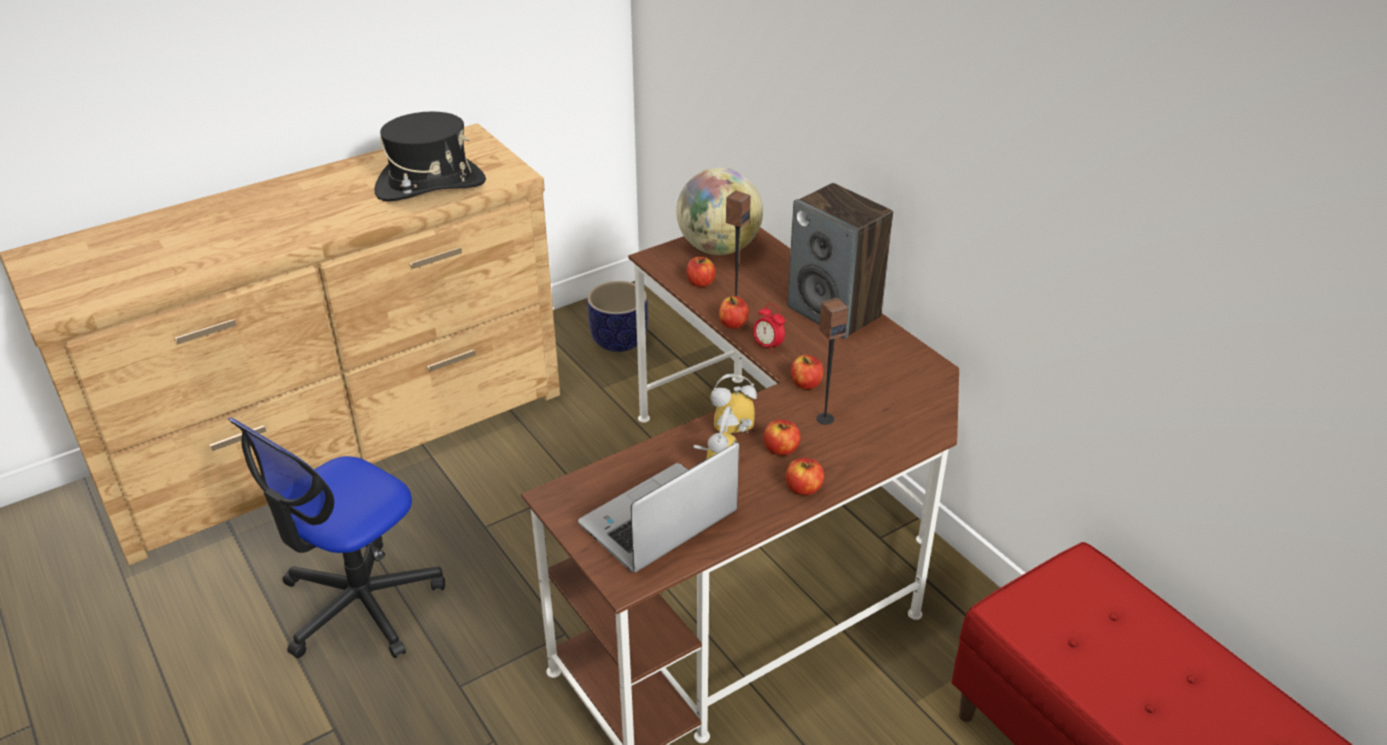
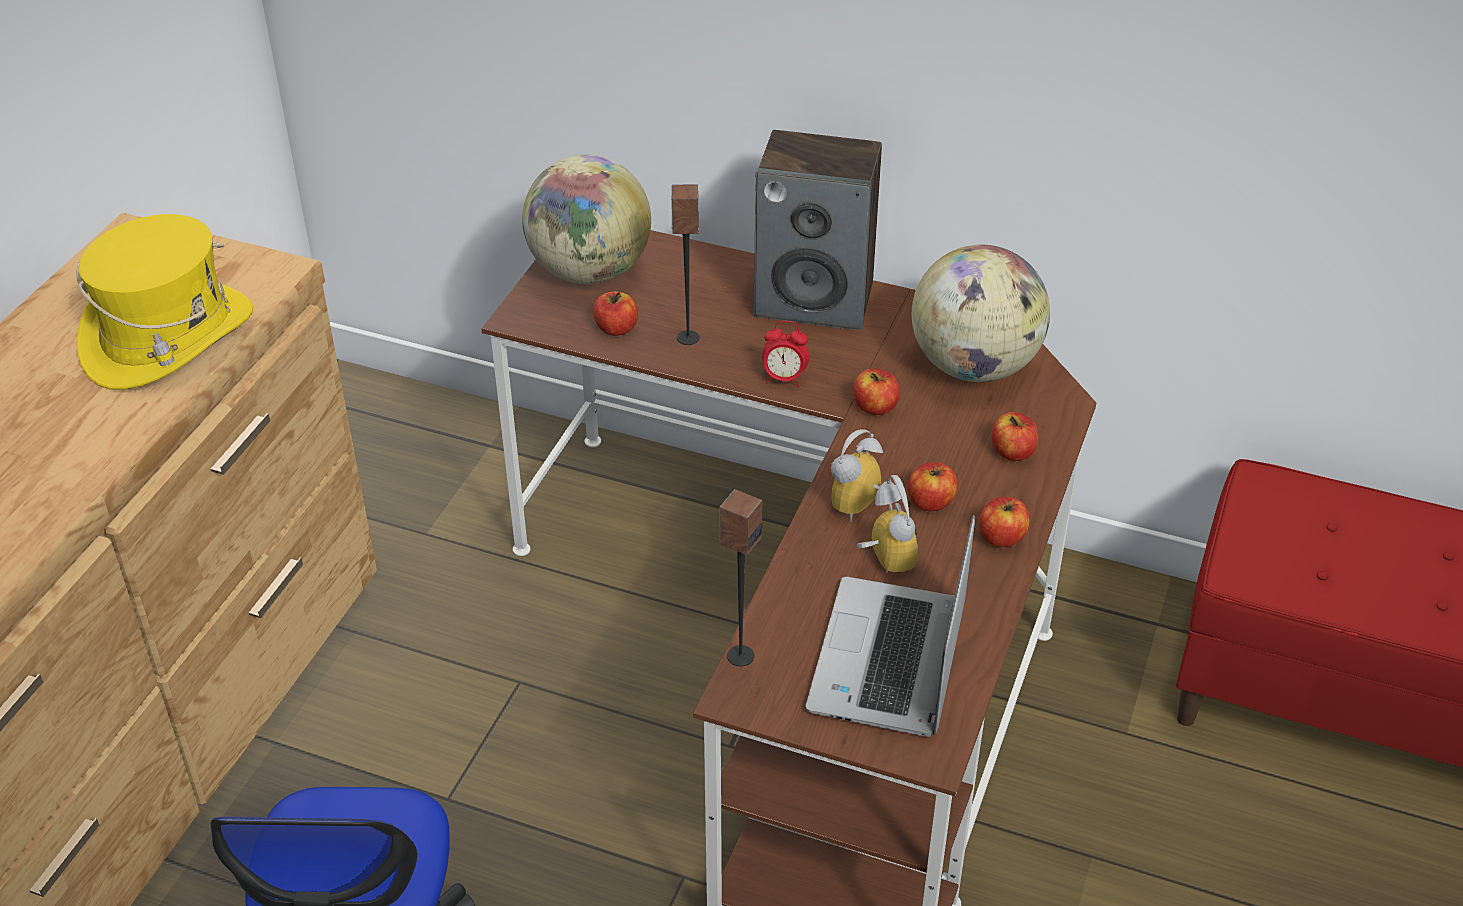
camera: 35 degrees left, 5 degrees up
(430, 186) = (169, 338): black hat -> yellow hat
(620, 341) = (388, 456): planter -> none
(733, 324) = (714, 367): apple -> apple (1013, 452)
(824, 418) = (938, 441): speaker -> speaker (740, 655)
(896, 387) = (974, 366): none -> globe

